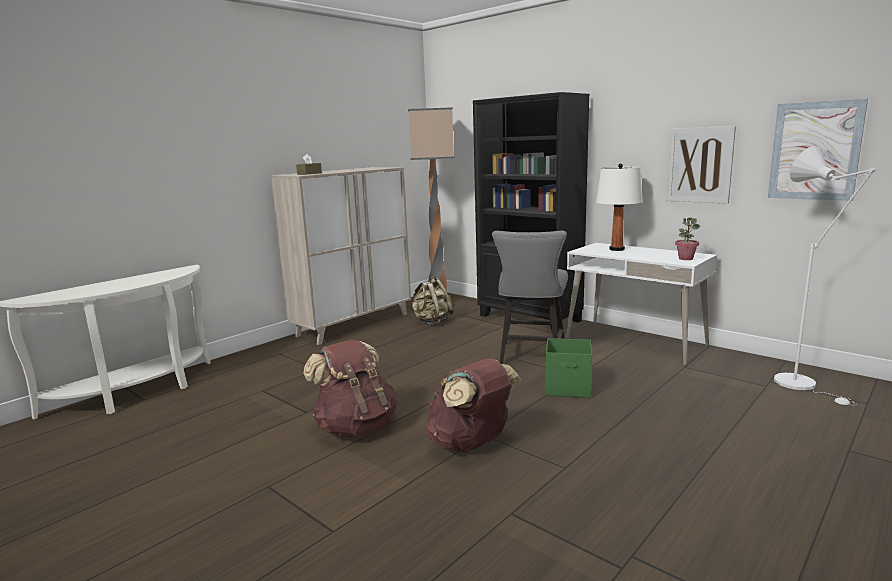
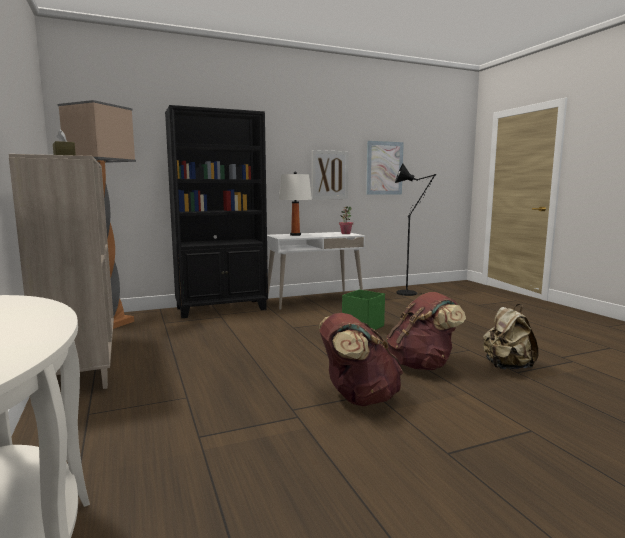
camera: 65 degrees left, 5 degrees down
(432, 322) = (158, 333): beige backpack -> beige backpack (506, 367)
(531, 356) = (296, 323): grey chair -> none
(802, 385) = (410, 293): white floor lamp -> black floor lamp

